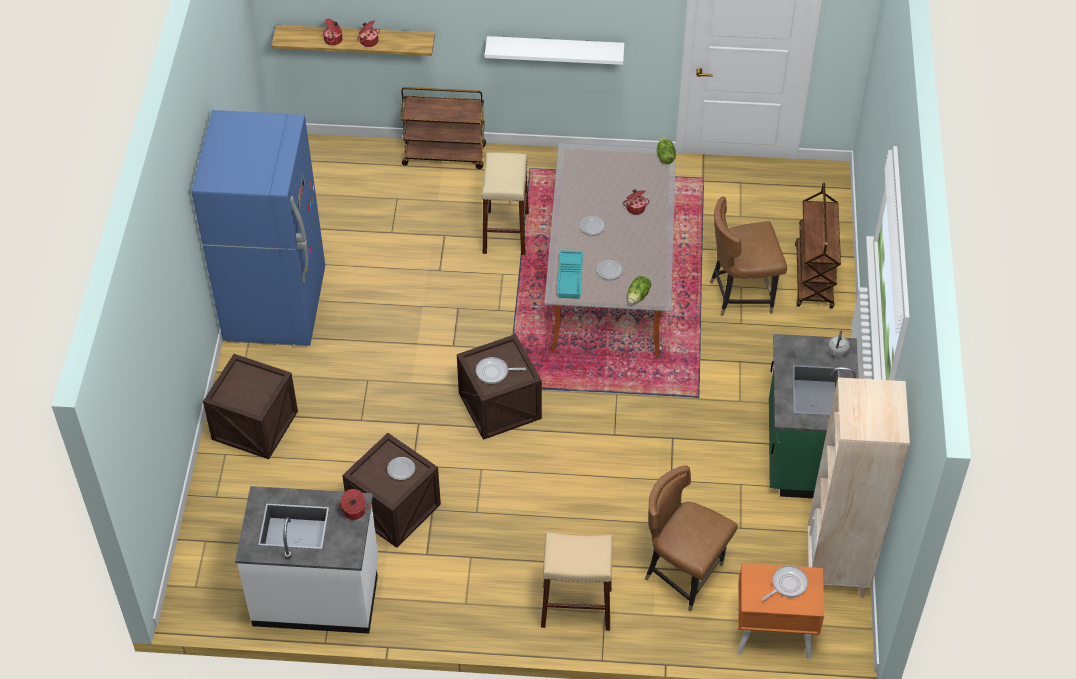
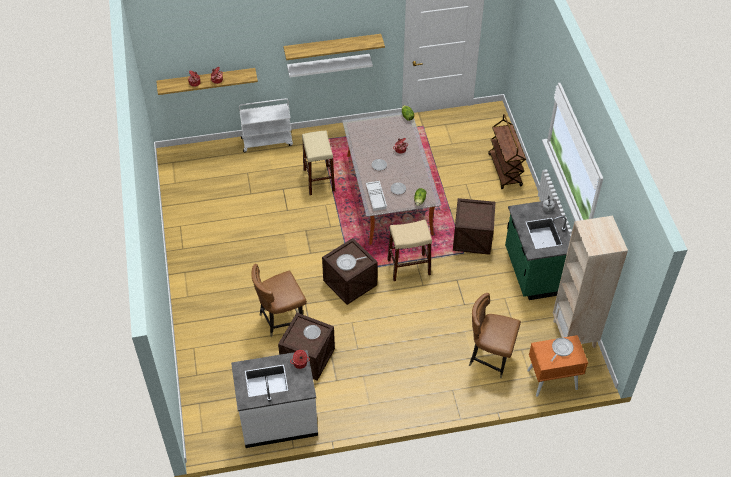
camera: 15 degrees left, 0 degrees up
(255, 425) = (206, 326): crate -> crate (472, 238)
(275, 306) = (194, 252): blue fridge -> none
(445, 155) = (267, 141): brown cart -> white cart
(563, 20) = (332, 46): none -> shelf
(570, 277) = (376, 197): turquoise tray -> white tray
(576, 607) = (434, 391): beige stool -> beige stool (408, 267)
(740, 294) = (467, 189): brown chair -> brown chair (281, 319)

